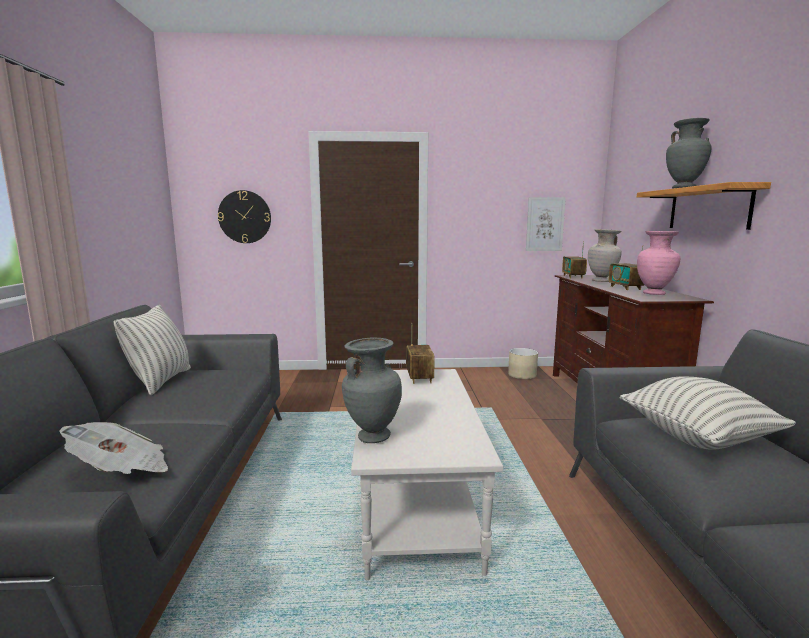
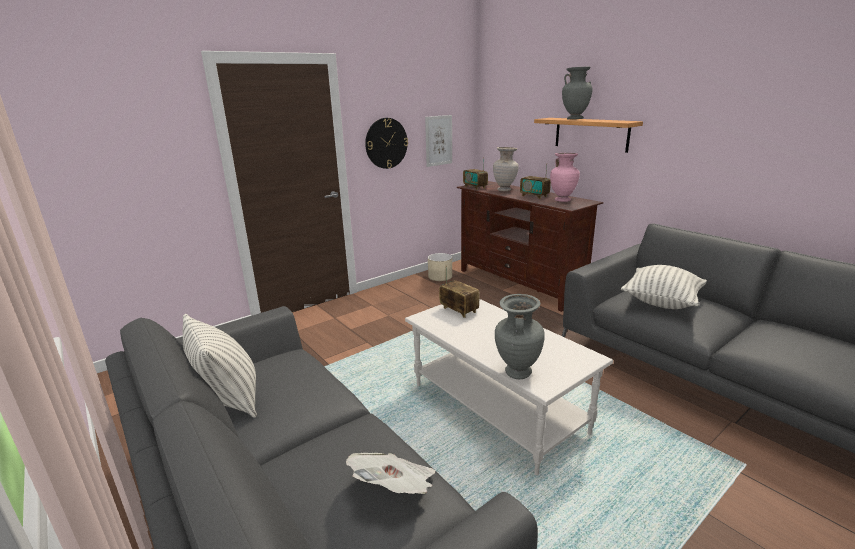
camera: 35 degrees left, 10 degrees up
(245, 217) = (131, 166): wall clock -> wall clock (386, 143)

